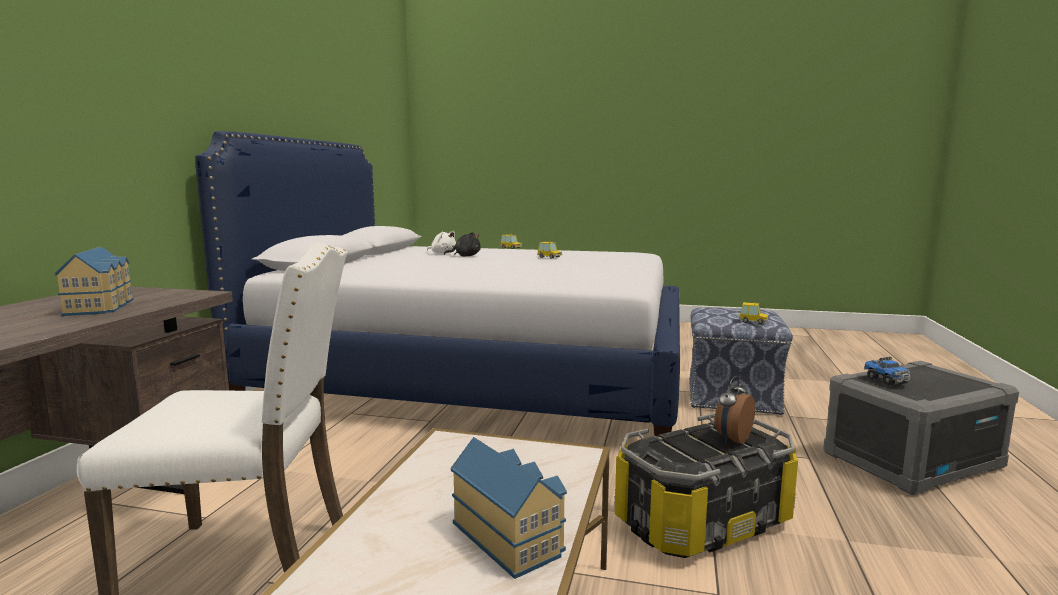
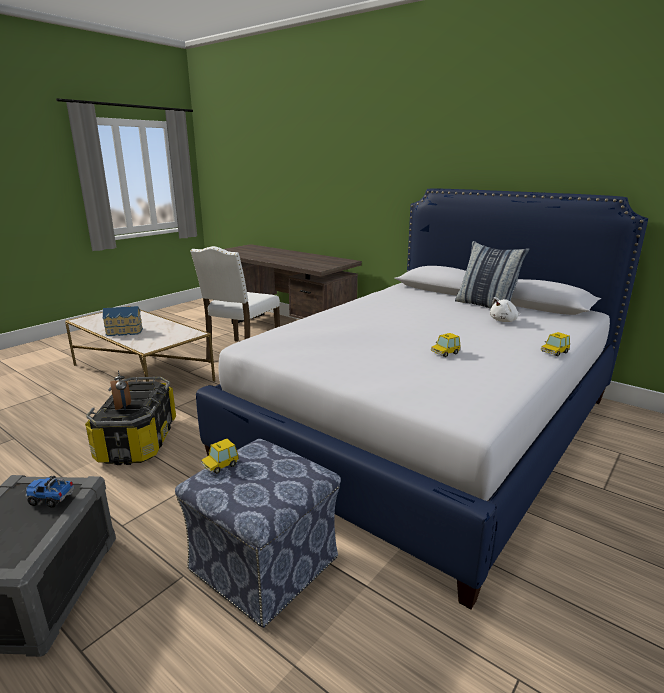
camera: 115 degrees right, 10 degrees up
(102, 306) = (306, 262): toy house -> none
(391, 256) = (486, 305): none -> pillow
(465, 256) = (477, 325): black plush toy -> none

